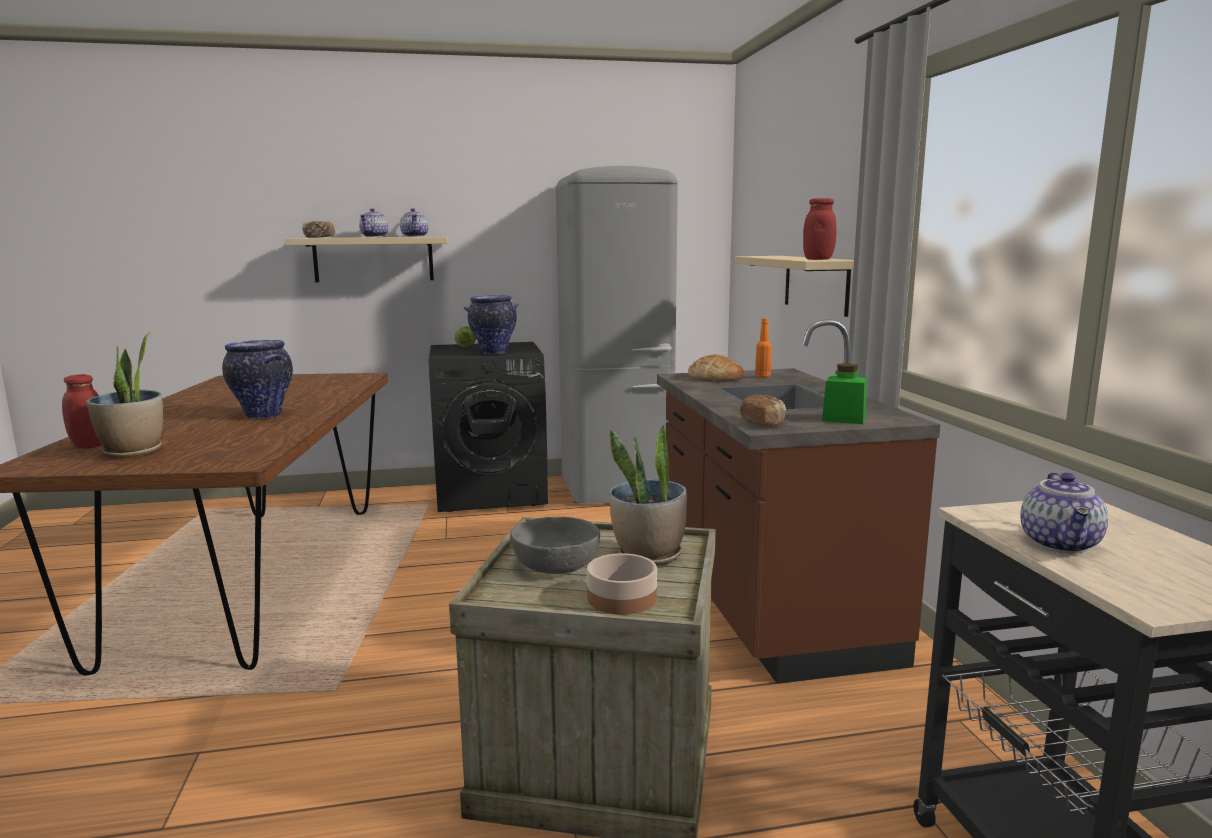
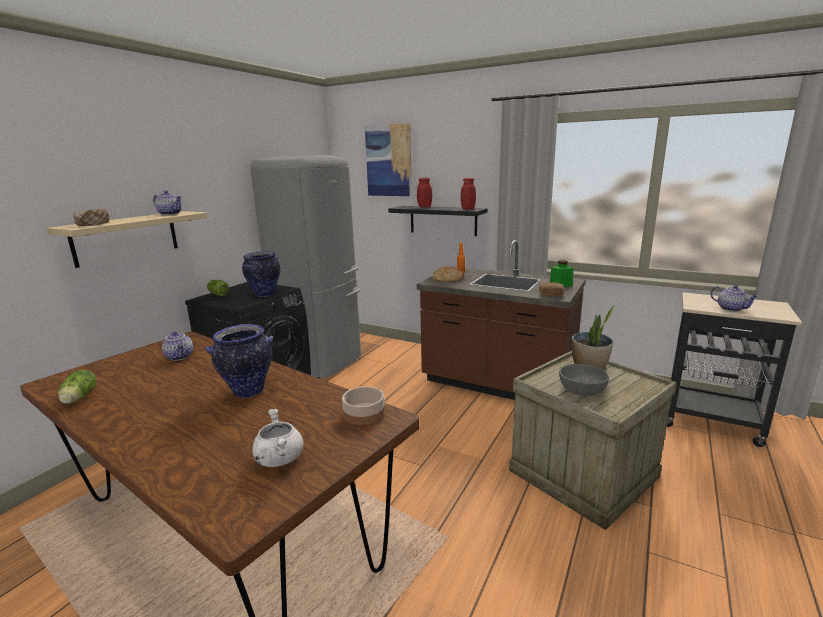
camera: 50 degrees left, 5 degrees up
(88, 446) = (211, 479): red jar -> red jar (424, 207)
(133, 452) = (279, 458): potted plant -> white cooking pot
(206, 389) = (78, 398): none -> lettuce
(375, 237) = (138, 218): teapot -> teapot (180, 357)
(621, 599) = (633, 388): bowl -> bowl (364, 414)
(774, 176) = (389, 160): none -> picture
(816, 284) = (443, 220): beige shelf -> black shelf

